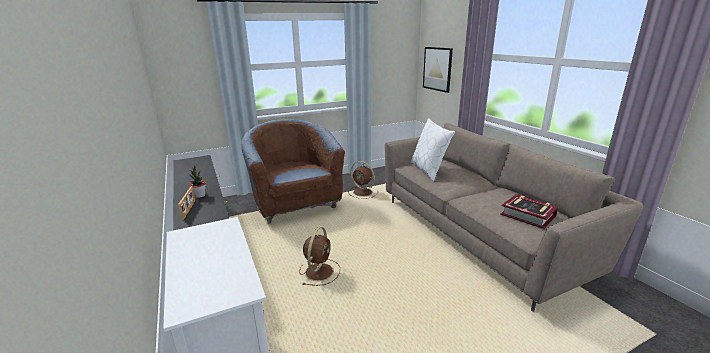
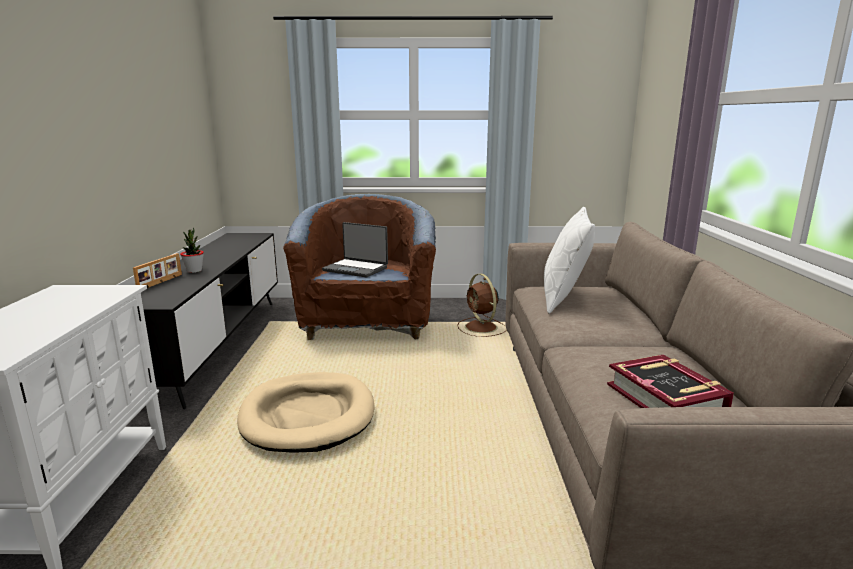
camera: 25 degrees right, 5 degrees down
(291, 172) = (356, 269): none -> laptop
(319, 271) = (308, 416): brown fan -> beige dog bed
(437, 69) = (654, 132): picture -> none

